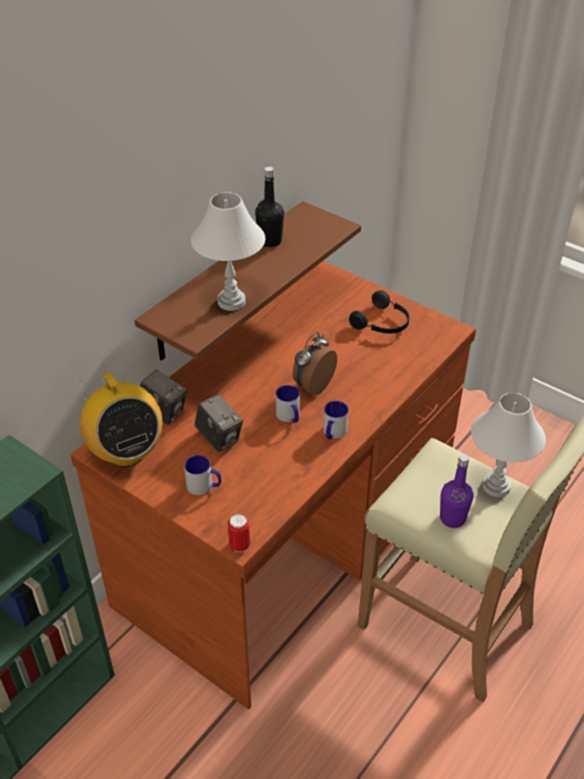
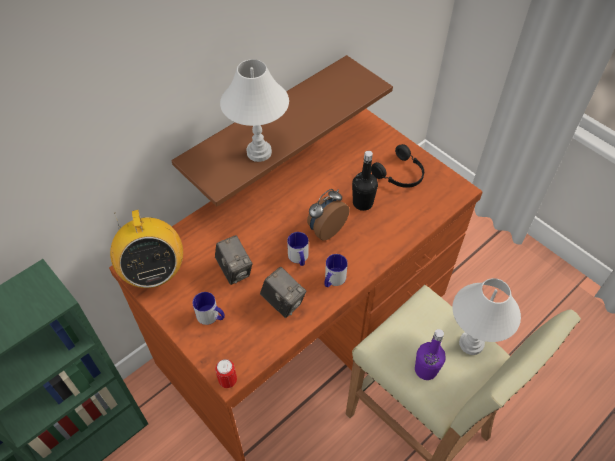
camera: 10 degrees right, 10 degrees up
(163, 412) = (194, 238): camera -> camera (283, 302)
(270, 241) = (308, 93): black bottle -> black bottle (362, 203)

